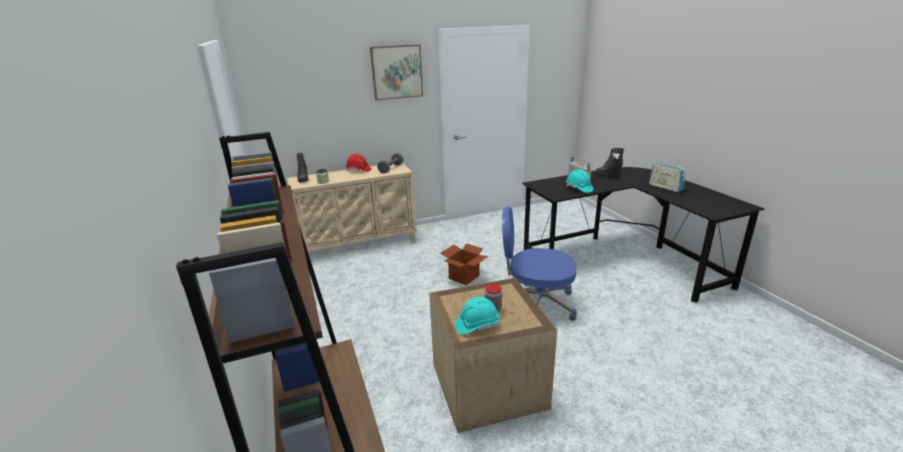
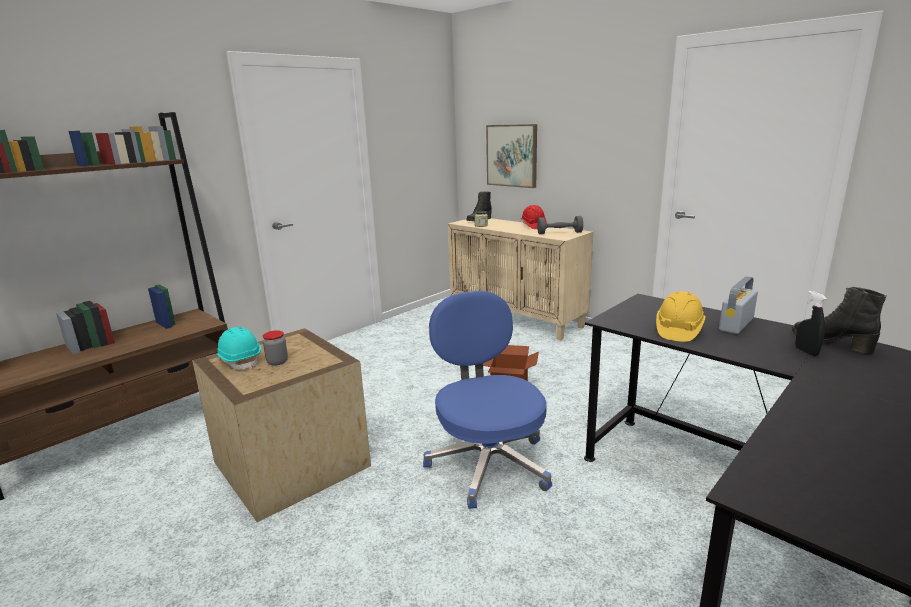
camera: 65 degrees right, 5 degrees down
(397, 72) = (606, 104): picture -> picture (512, 155)
(578, 188) = (678, 330): turquoise hard hat -> yellow hard hat
(665, 187) = (857, 414): radio -> none

